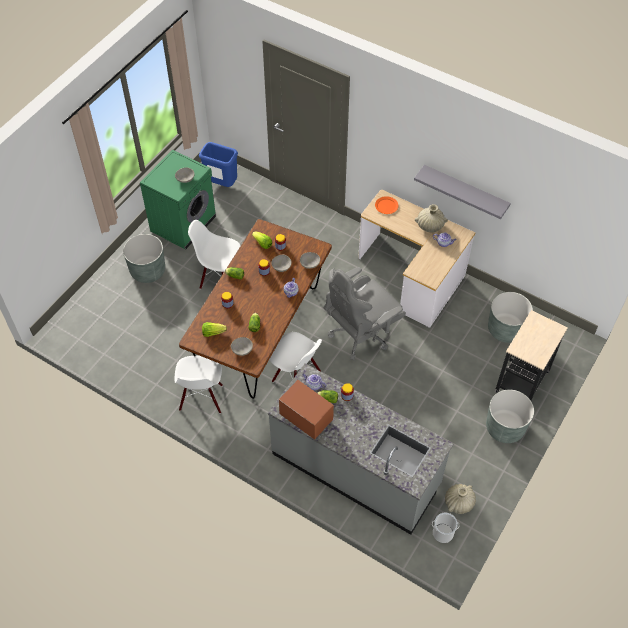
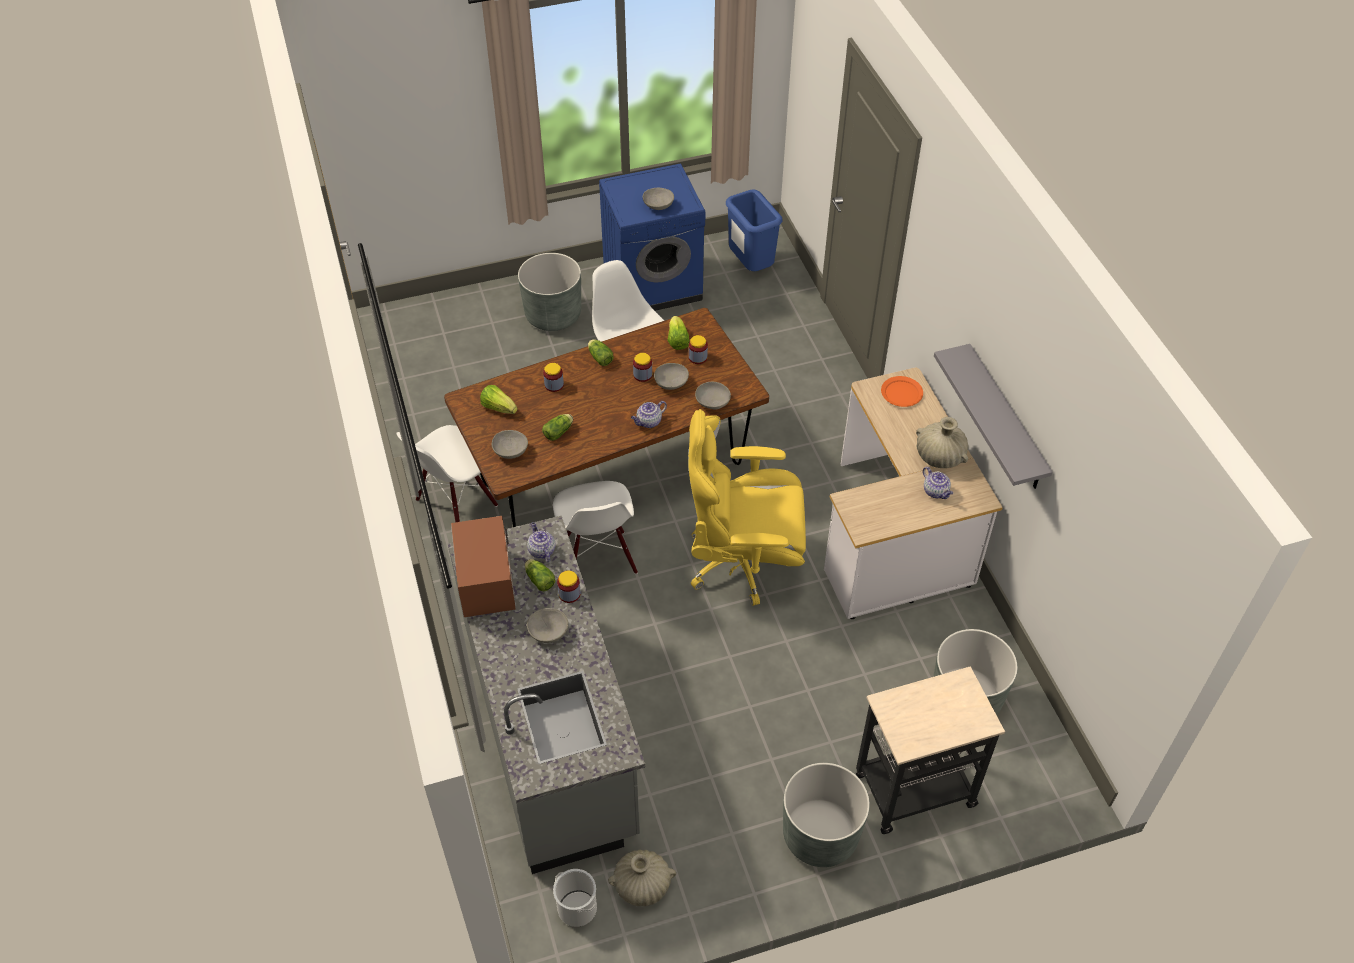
camera: 40 degrees right, 5 degrees down
(184, 224) = (654, 287): green washing machine -> blue washing machine
(356, 419) = (548, 633): none -> grey bowl
(362, 332) = (745, 562): grey office chair -> yellow office chair

